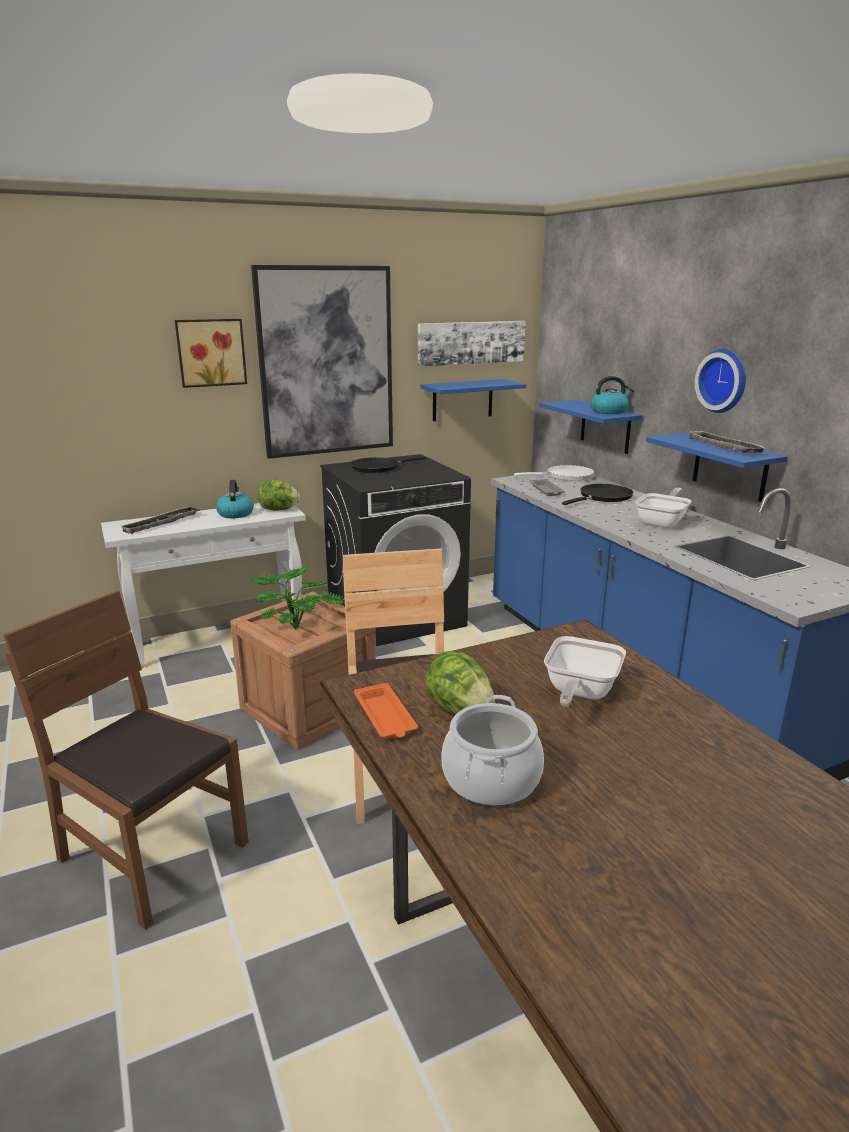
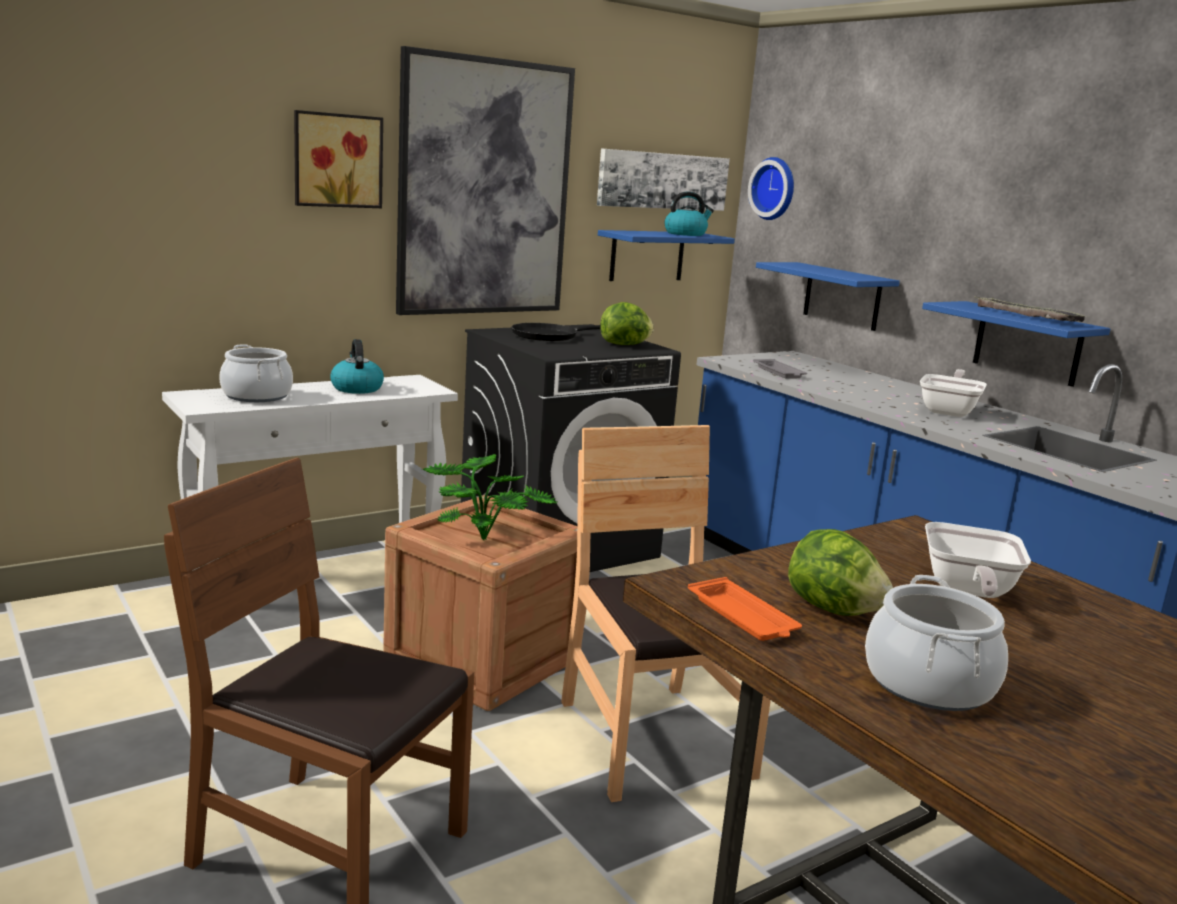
camera: 10 degrees left, 5 degrees down
(162, 523) = (256, 396): tray -> cooking pot
(279, 510) = (416, 386): lettuce -> lettuce (625, 345)
(566, 476) = (791, 359): white frying pan -> none
(603, 497) = (855, 382): black frying pan -> none
(609, 411) = (856, 275): kettle -> kettle (686, 234)
(724, 381) = (1021, 236): wall clock -> wall clock (775, 189)

